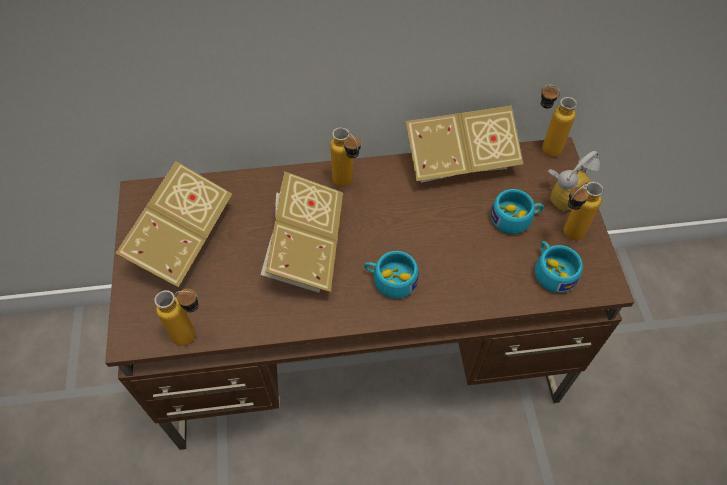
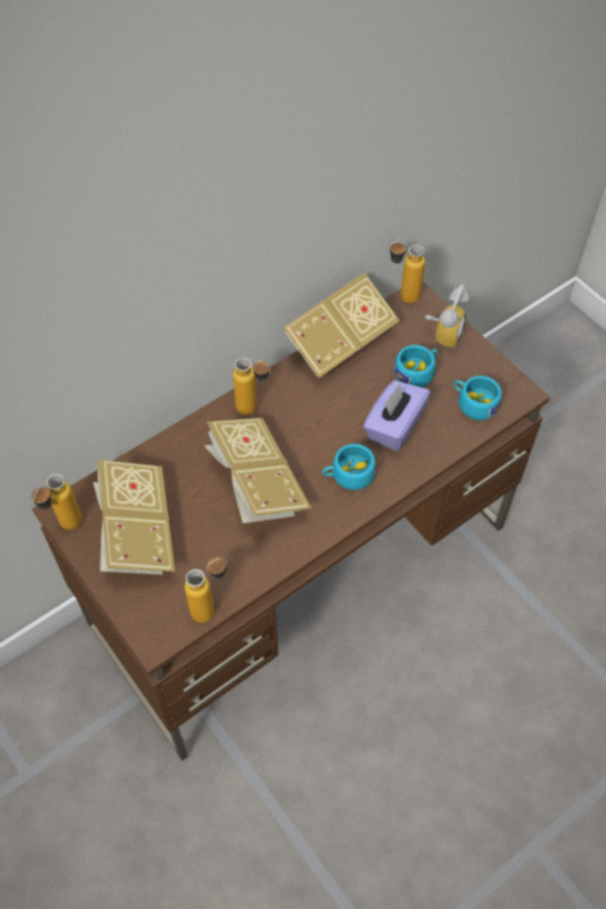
camera: 30 degrees left, 0 degrees up
(461, 257) = (394, 426): none -> purple tissue box
(566, 236) = (467, 367): bottle -> bottle (65, 528)

